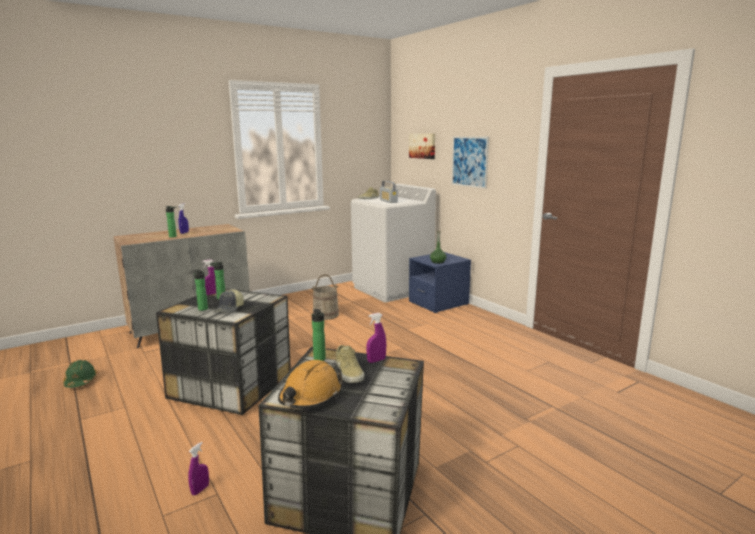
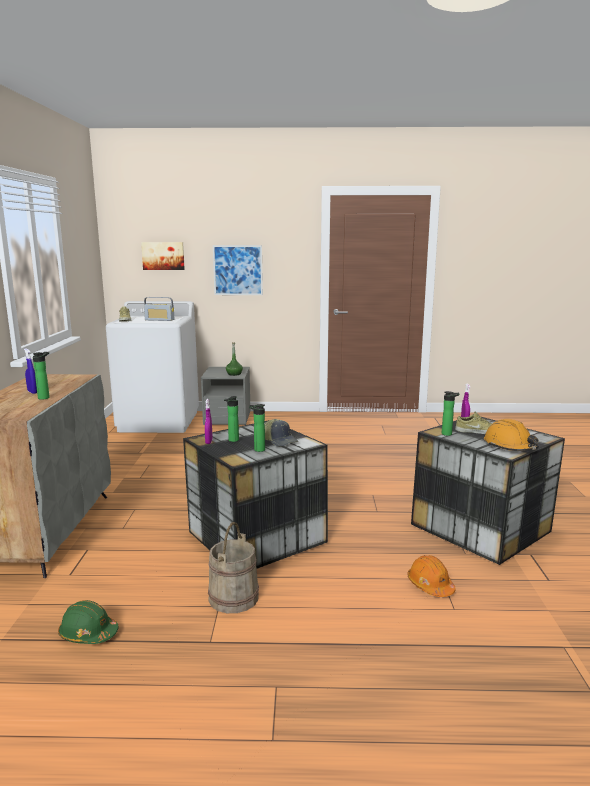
camera: 55 degrees left, 0 degrees up
(200, 490) = (430, 585): purple spray bottle -> orange hard hat
(325, 315) = (163, 460): beige bucket -> beige bucket (233, 597)
(438, 303) = (227, 418): blue nightstand -> grey nightstand

